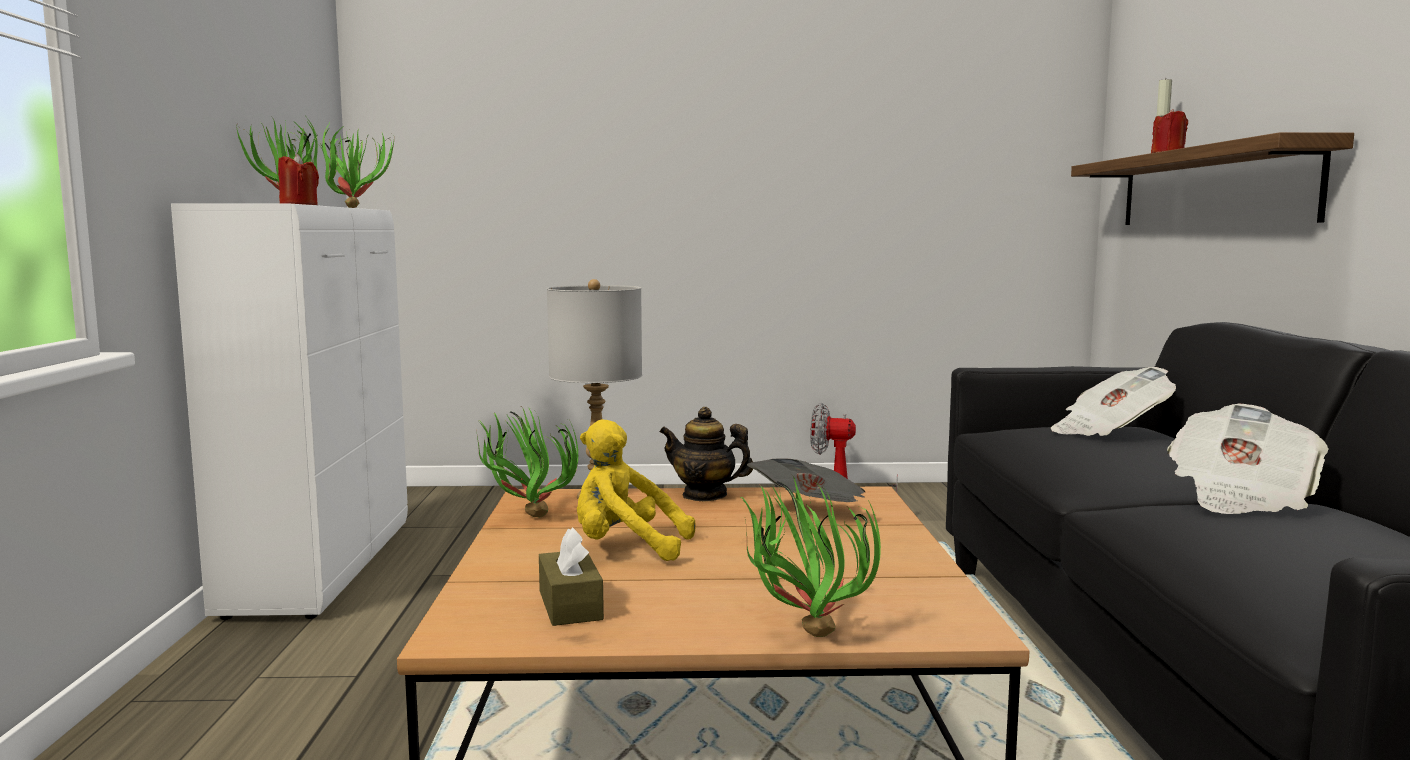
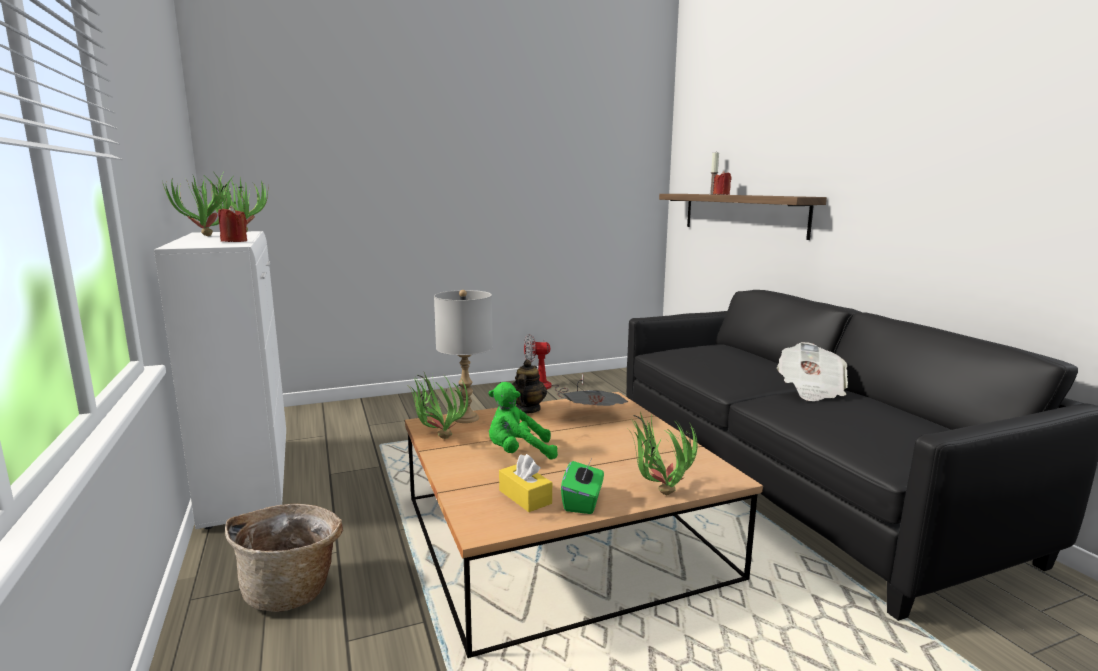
camera: 20 degrees left, 5 degrees up
(260, 713) = (292, 589): none -> basket
(570, 605) = (525, 497): brown tissue box -> yellow tissue box
(626, 548) = (518, 453): yellow plush toy -> green plush toy
(656, 625) = (583, 502): none -> green tissue box
(705, 495) = (527, 410): teapot -> teapot turned 105 degrees clockwise
(1109, 432) = (718, 351): newspaper -> none

